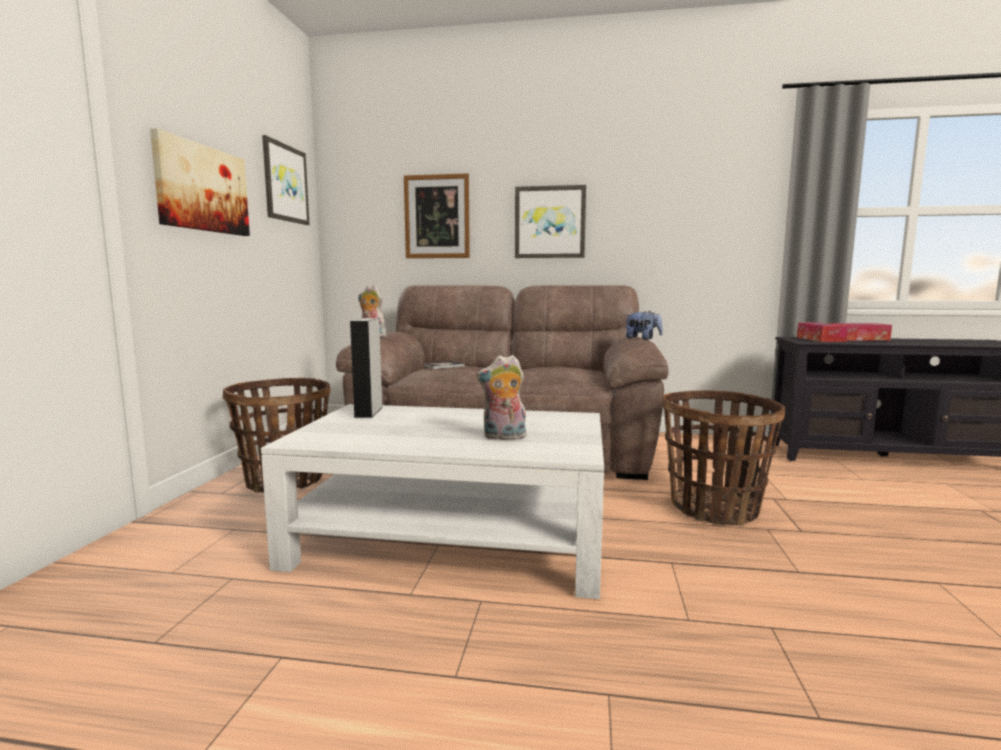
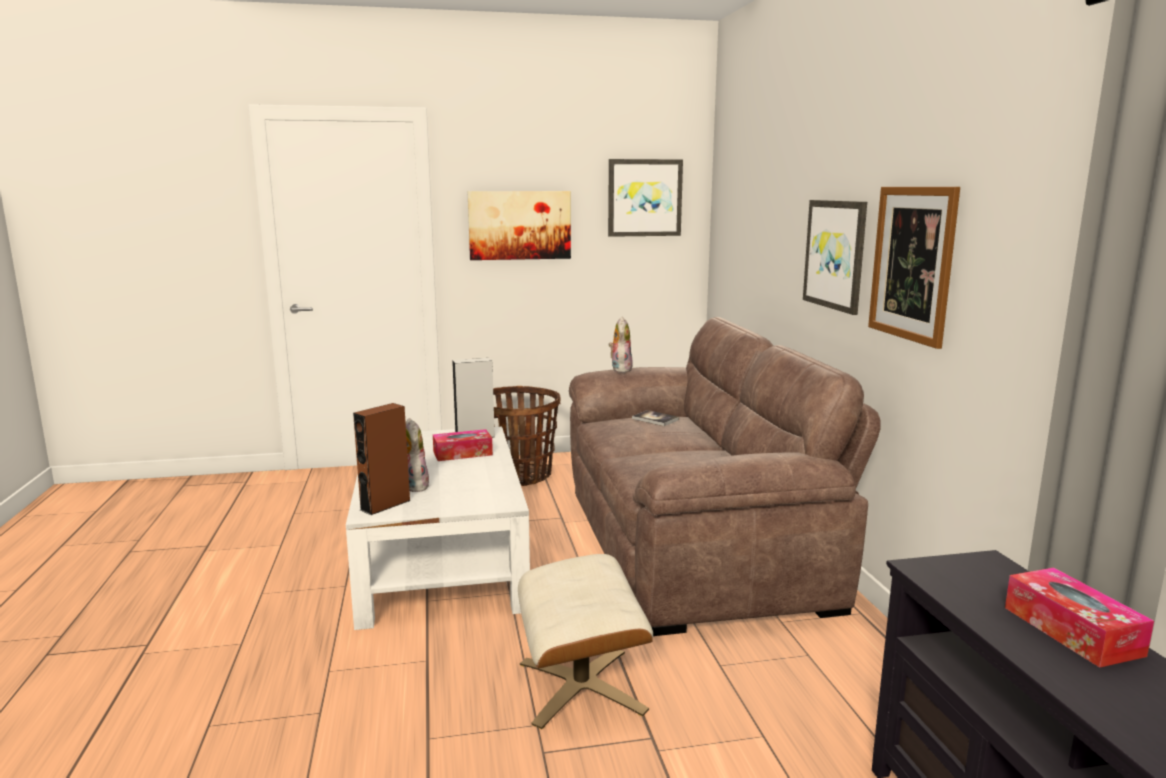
camera: 70 degrees right, 5 degrees up
(437, 217) = (764, 233): picture -> picture (912, 263)
(555, 448) = (385, 505): none -> brown speaker
(642, 339) = (755, 460): plush toy -> none
(714, 508) = (582, 686): basket -> beige ottoman
(820, 339) = (990, 586): tissue box -> tissue box (462, 453)

